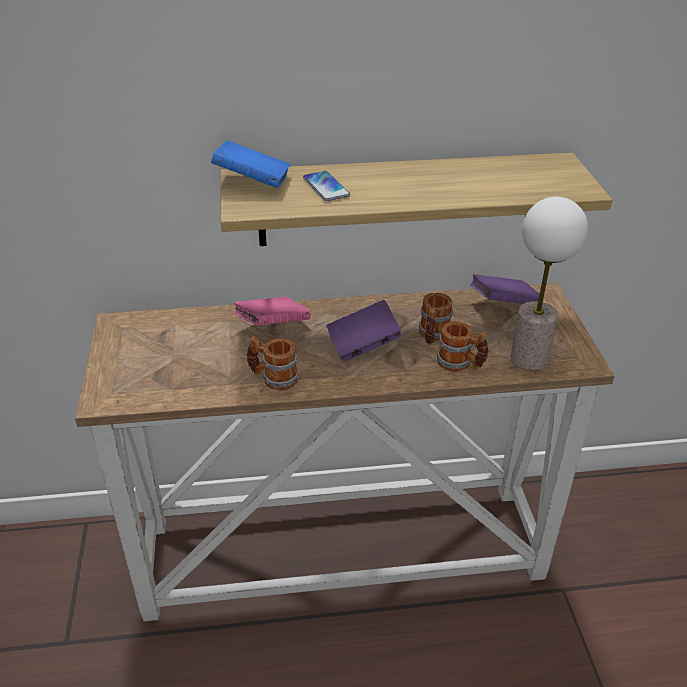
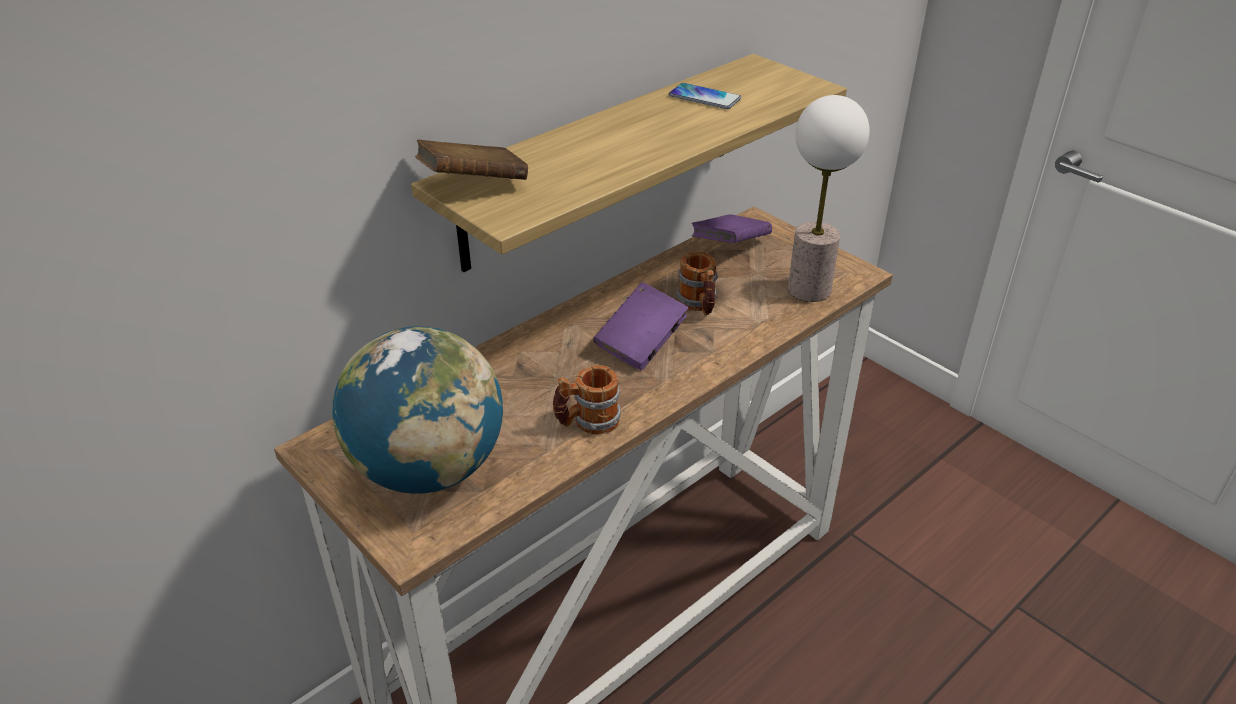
camera: 35 degrees left, 0 degrees up
(157, 362) = (429, 469): none -> globe
(252, 182) = (473, 184): blue book -> brown book
(272, 325) = (520, 366): pink book -> none
(326, 187) = (565, 163): phone -> phone (704, 97)
(460, 364) = (755, 322): mug -> none

